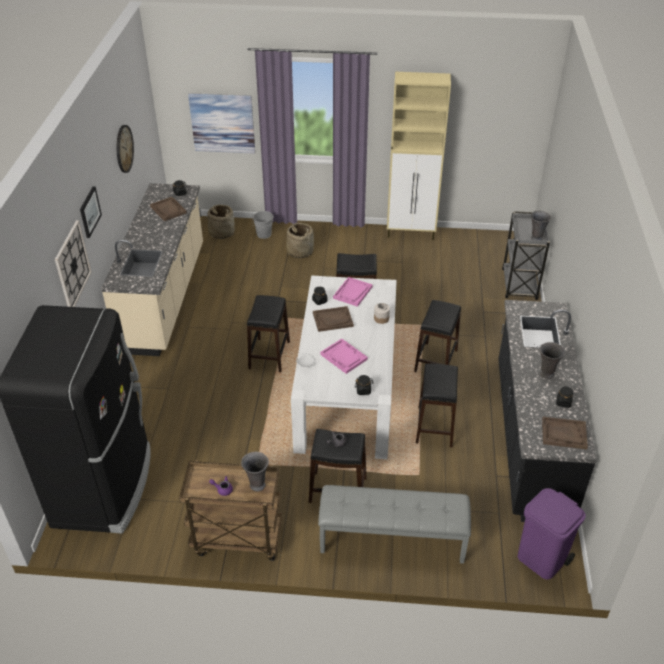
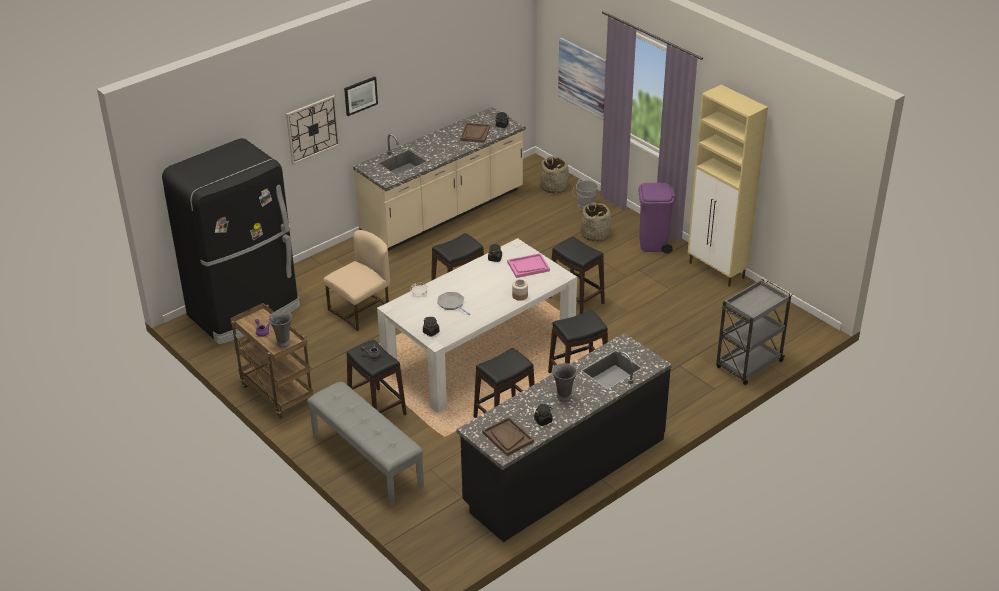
camera: 45 degrees right, 5 degrees down
(124, 148) = (449, 61): wall clock -> none
(208, 416) = (361, 310): none -> beige chair
(333, 320) = (483, 276): brown tray -> none
(344, 357) = (452, 304): pink tray -> frying pan
(536, 238) = (751, 311): grey vase -> none
(541, 559) = (446, 542): purple trash can -> purple trash can (653, 244)

